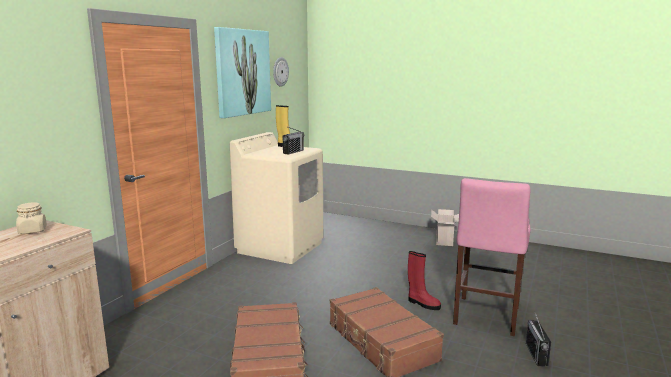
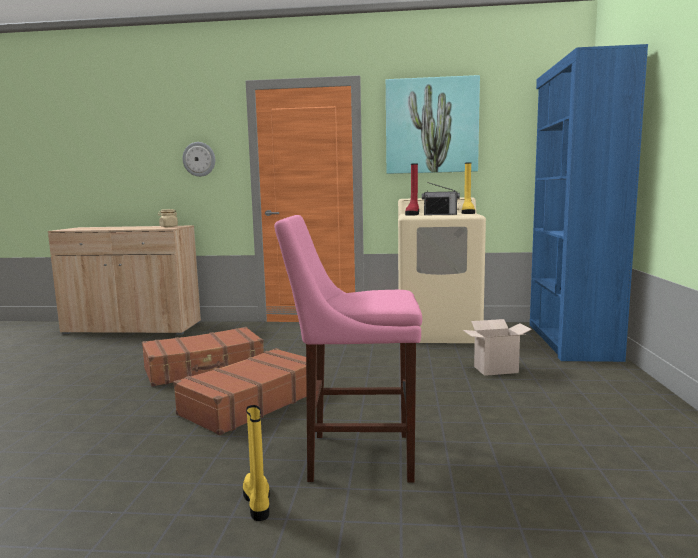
camera: 70 degrees right, 5 degrees down
(280, 71) = (512, 124): wall clock -> wall clock (199, 159)
(344, 222) = (570, 341): none -> blue bookcase
(422, 304) = (361, 412): red boot -> red boot (413, 214)
(445, 241) = (619, 404): cardboard box -> cardboard box (495, 370)
(536, 354) = (257, 502): radio -> yellow boot

